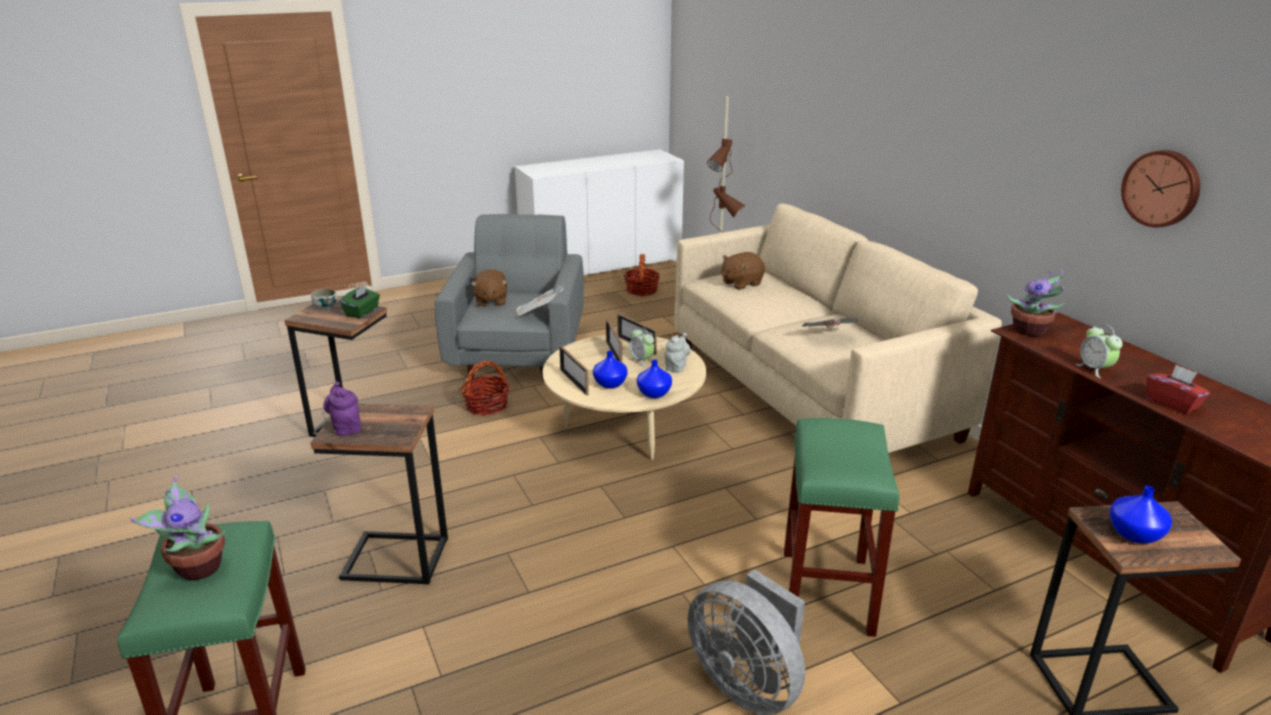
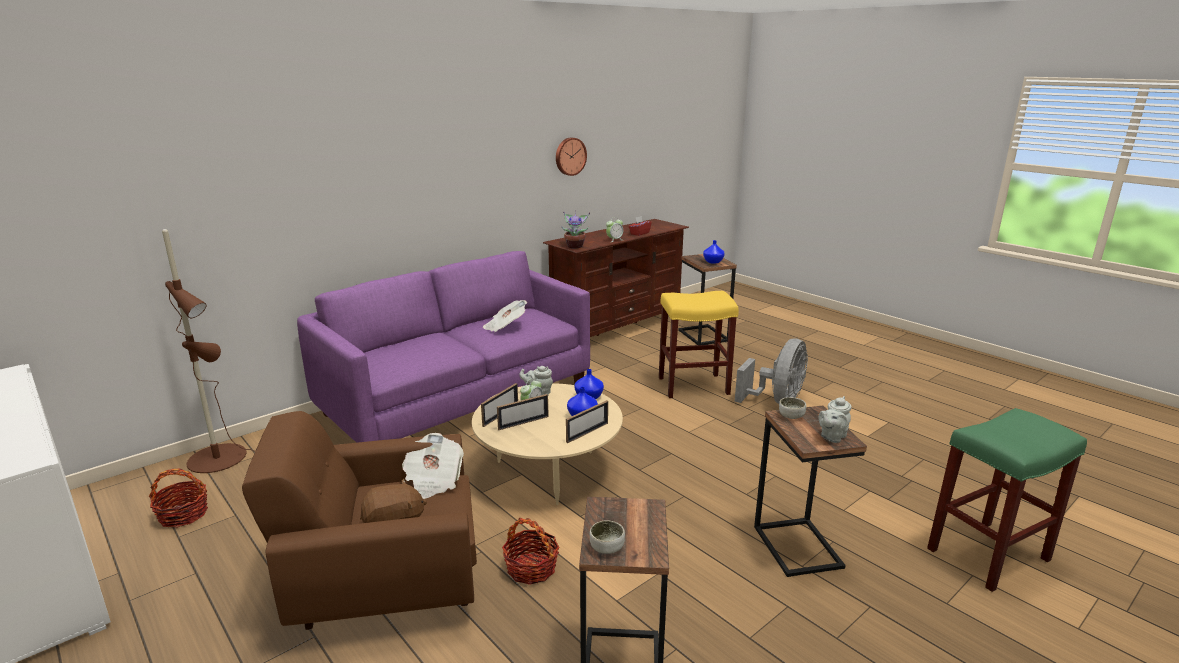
camera: 105 degrees left, 5 degrees down
(197, 567) = (1020, 432): potted plant -> none
(346, 427) = (832, 437): purple teapot -> grey teapot
(362, 312) = (611, 508): green tissue box -> none
(407, 417) = (791, 416): none -> bowl
(519, 352) = (383, 580): grey armchair -> brown armchair
(741, 283) = (397, 358): brown plush toy -> none
(809, 391) = (458, 399): beige sofa -> purple sofa
(827, 593) = (694, 385): green stool -> yellow stool

